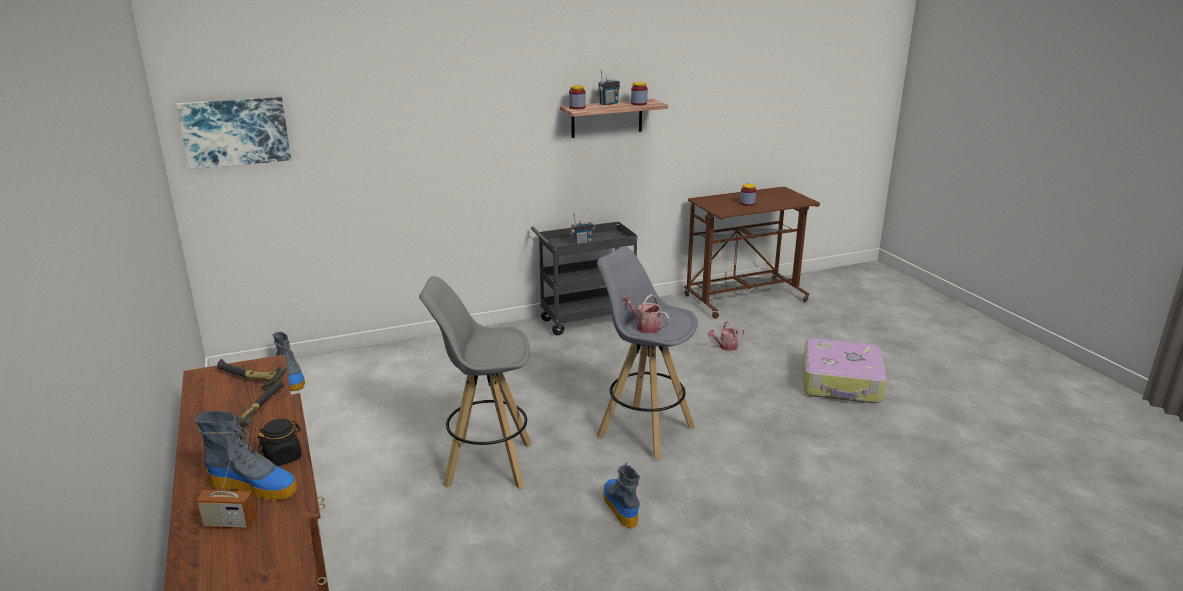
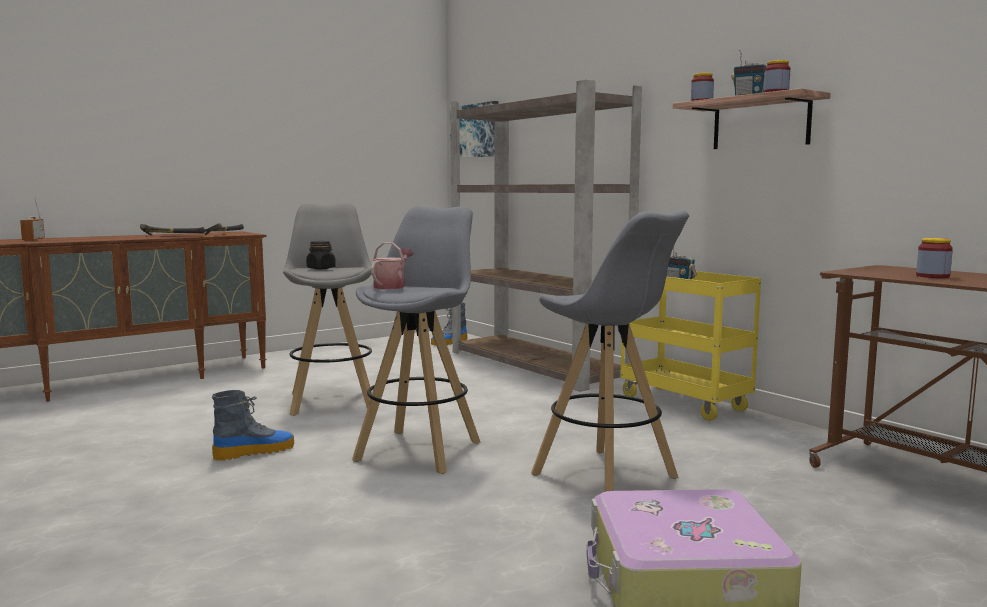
camera: 75 degrees right, 15 degrees down
(255, 486) = (73, 239): boot -> none
(283, 457) = (107, 239): black jar -> black jar (321, 268)
(434, 351) = (536, 365): none -> brown bookcase
(584, 322) = (680, 403): grey cart -> yellow cart
(714, 375) = (606, 477): none -> grey stool
(725, 347) = (713, 479): watering can -> none

